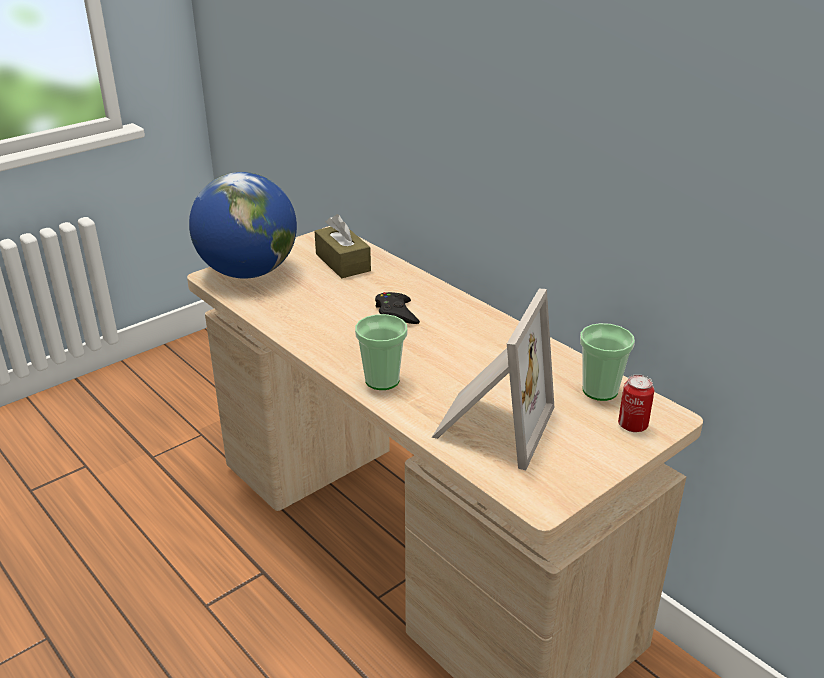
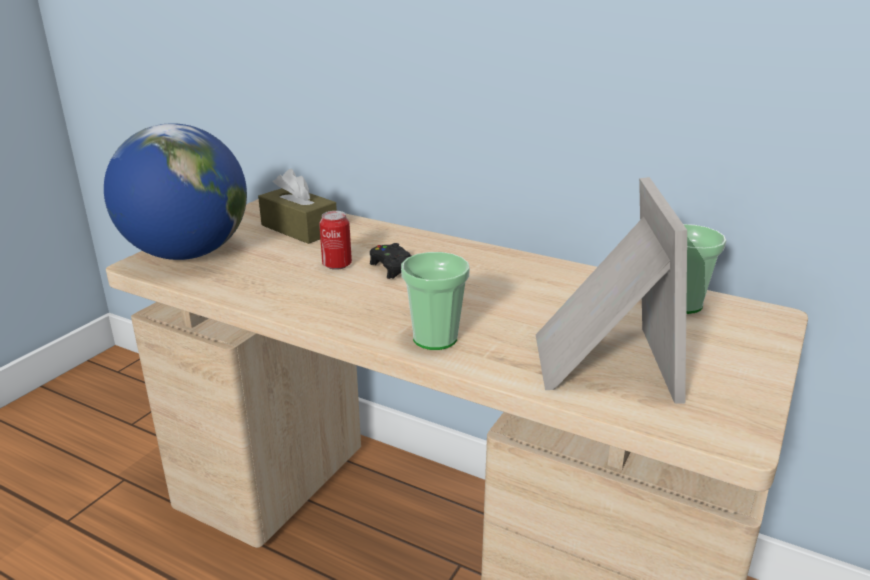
camera: 20 degrees left, 5 degrees down
(632, 425) = (747, 331): can -> can (337, 265)

